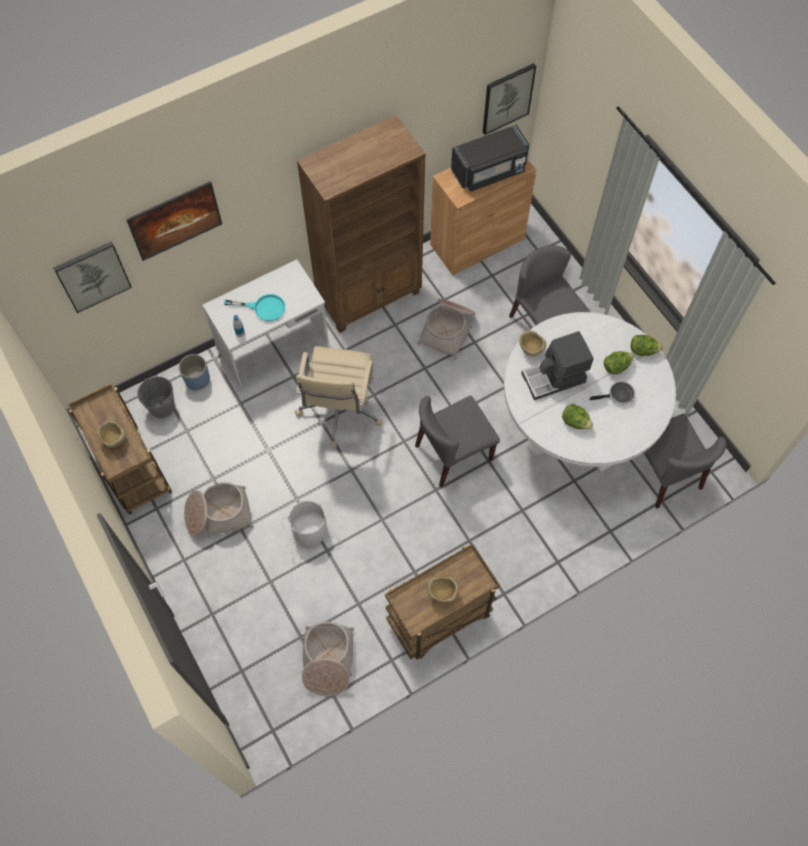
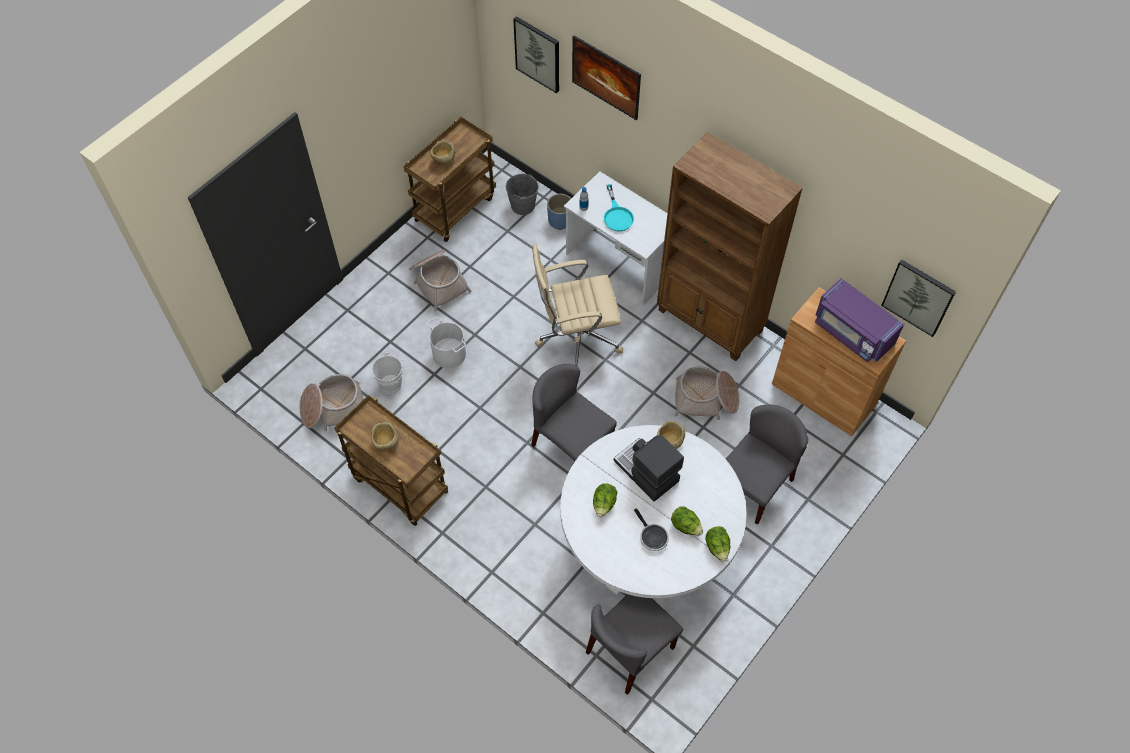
camera: 70 degrees right, 5 degrees down
(323, 592) = (393, 384): none -> white bucket
(489, 171) = (852, 332): black microwave -> purple microwave

